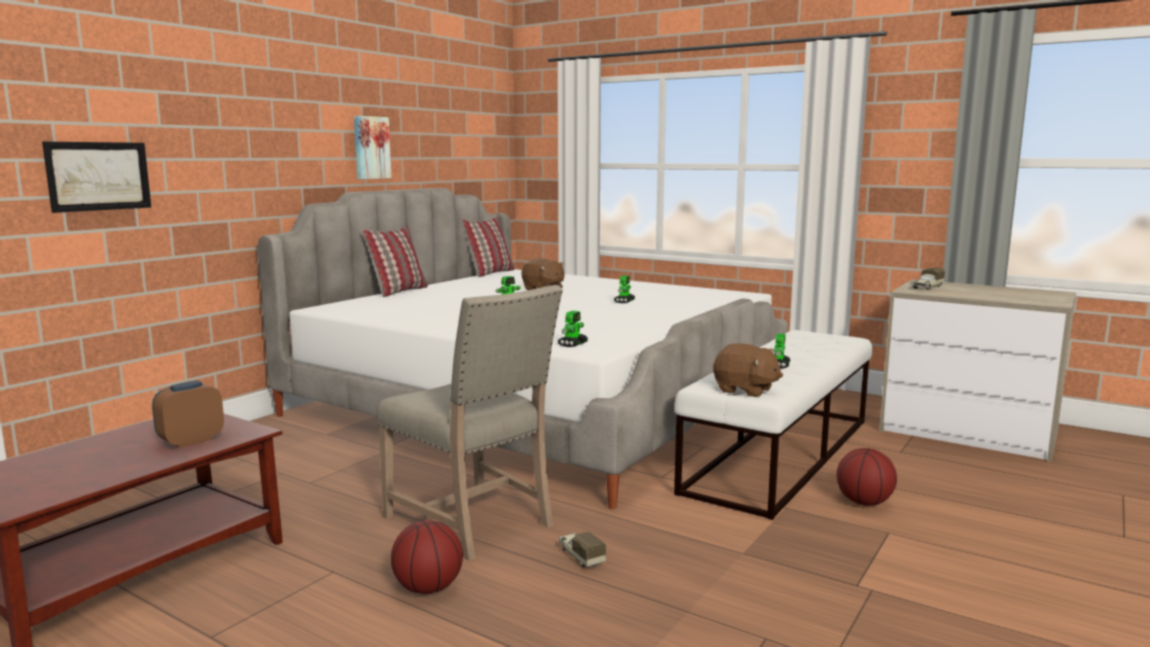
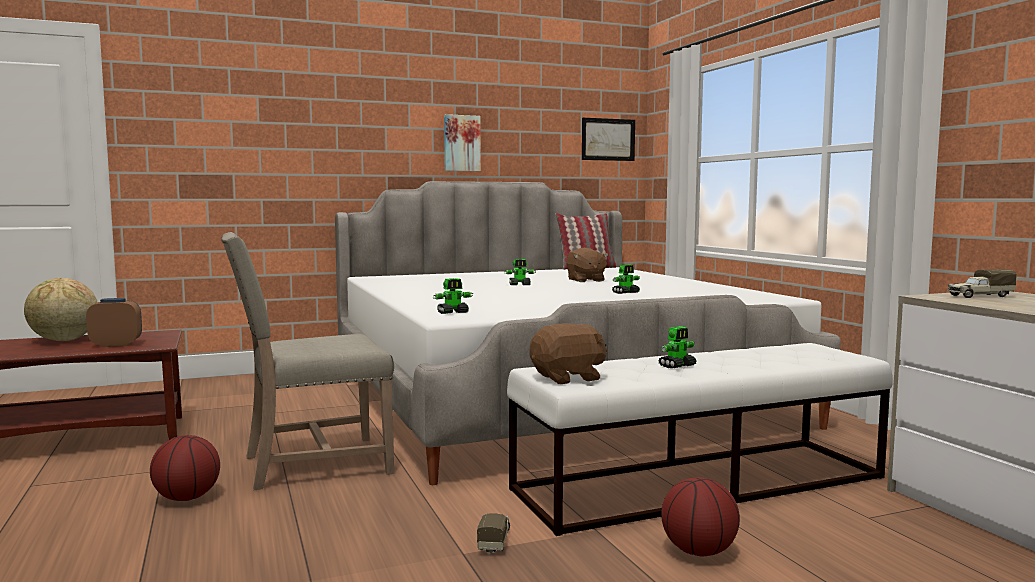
camera: 35 degrees right, 5 degrees down
(89, 450) = (63, 340): none -> globe
(99, 176) = (204, 159): picture -> picture (608, 139)
(398, 291) = (464, 273): pillow -> none
(474, 521) = (312, 464): beige chair -> beige chair turned 75 degrees clockwise
(580, 556) = (327, 511): toy truck -> toy truck (494, 541)
(745, 390) = (568, 378): brown plush toy -> brown plush toy turned 90 degrees counterclockwise

